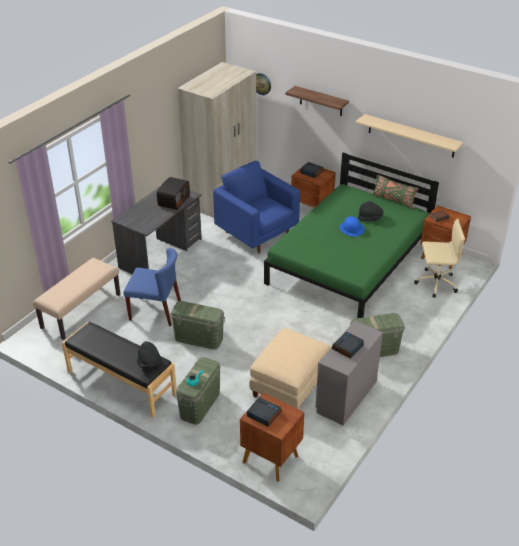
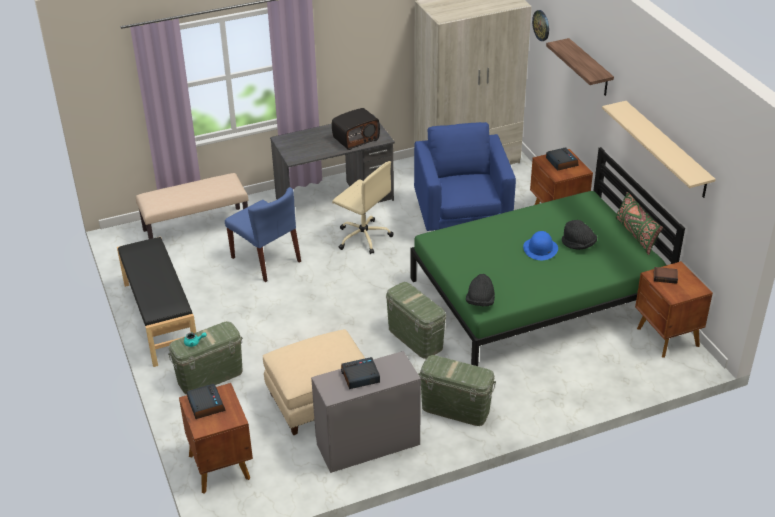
camera: 35 degrees right, 0 degrees up
(149, 363) = (168, 303): black hat -> black hat (480, 302)
(198, 339) = (279, 308): green storage box -> green storage box (415, 338)
(435, 283) = (621, 366): beige office chair -> beige office chair (363, 237)

